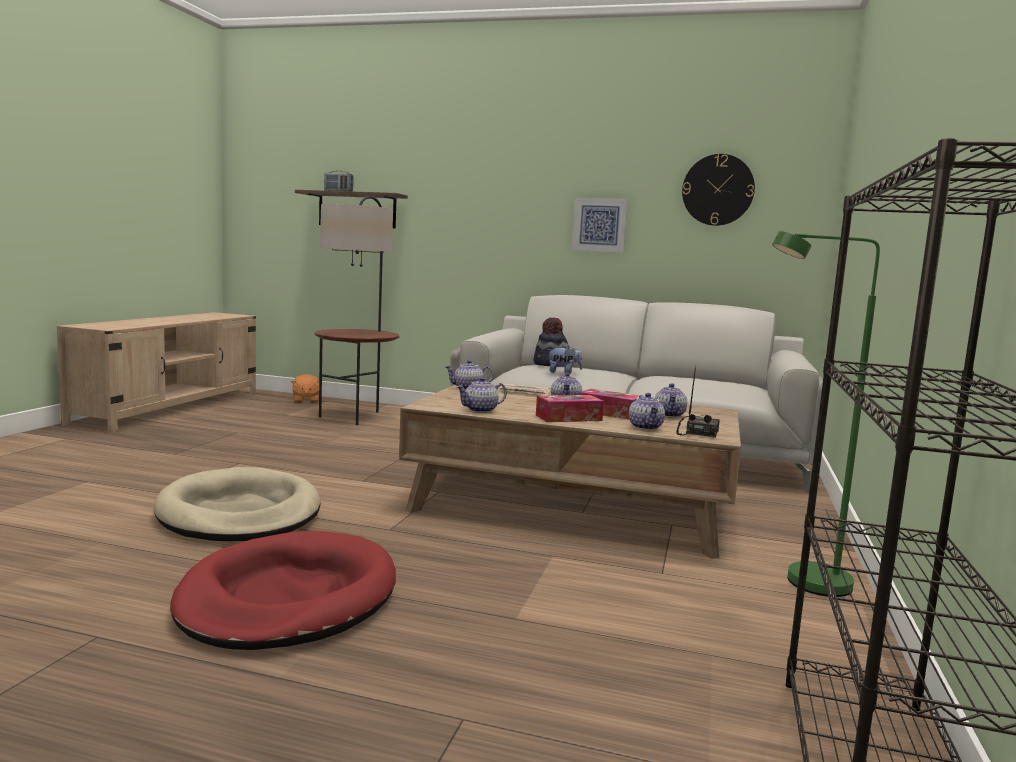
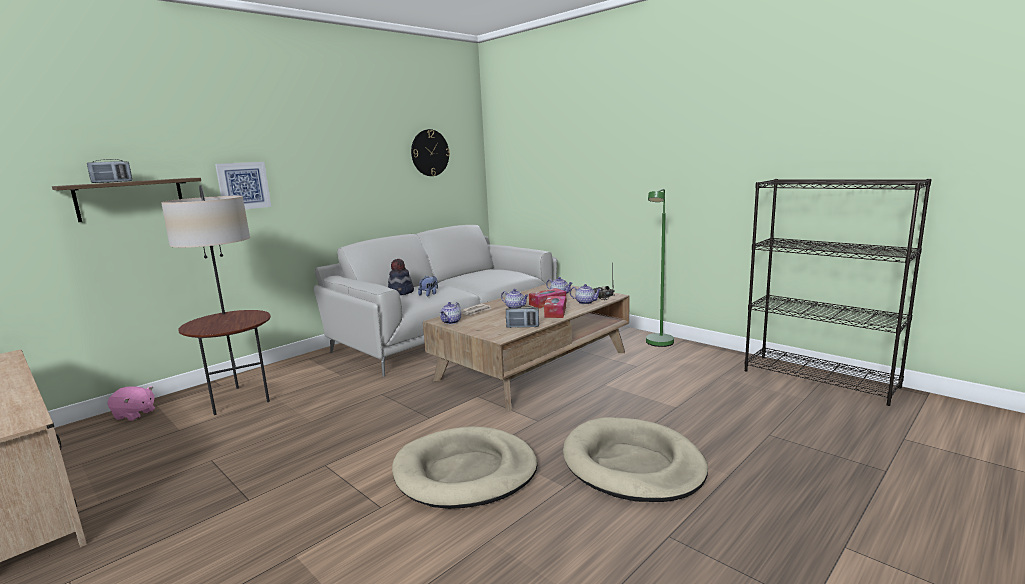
camera: 60 degrees left, 5 degrees up
(288, 598) = (632, 464): red dog bed -> beige dog bed
(306, 400) = (134, 414): orange plush toy -> pink plush toy
(481, 410) = (522, 327): teapot -> radio
(599, 225) = (365, 184): picture -> picture (243, 186)

